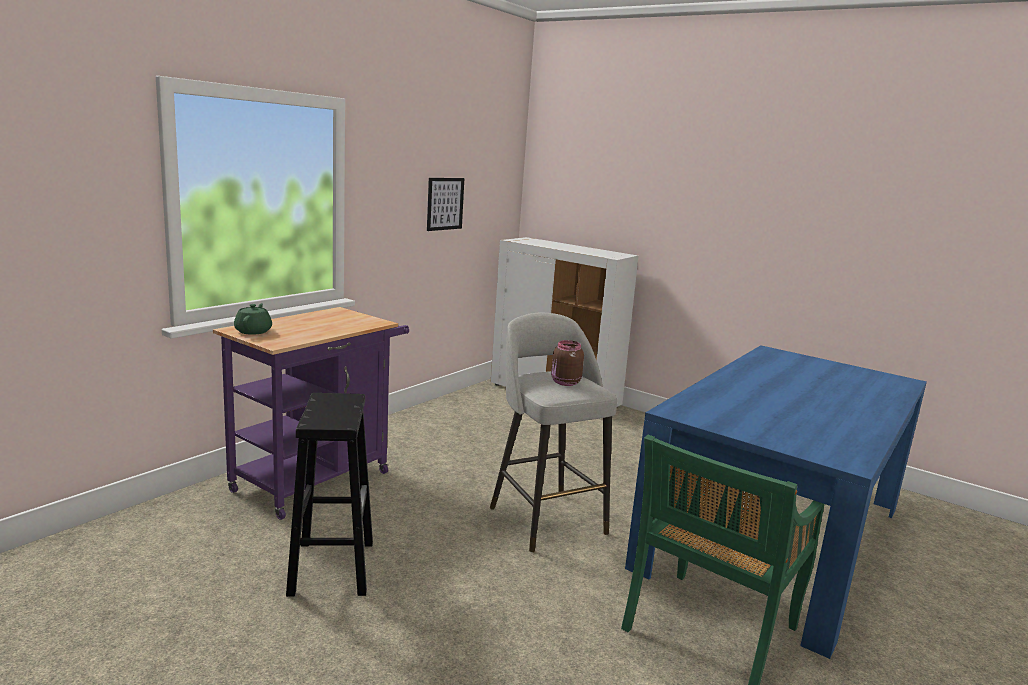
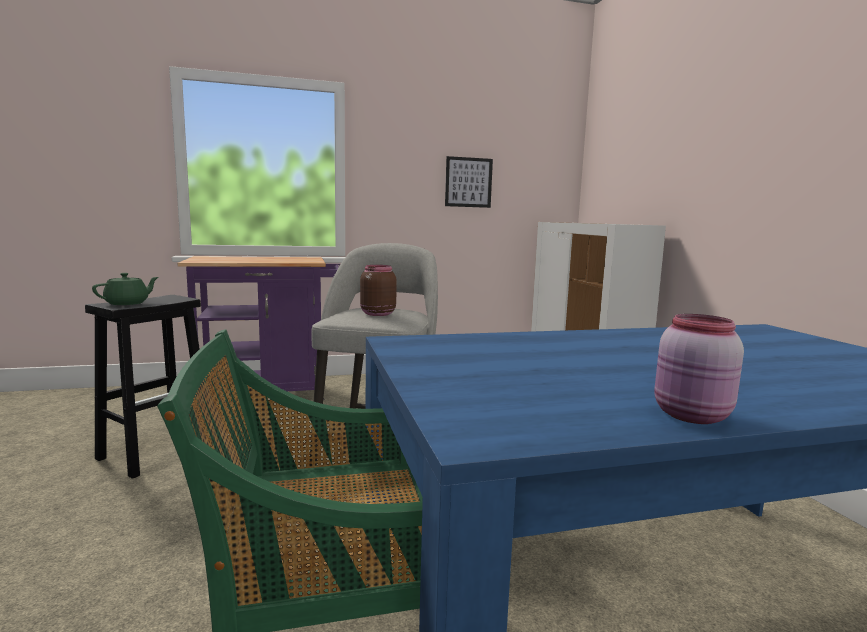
camera: 40 degrees right, 5 degrees down
(254, 331) = (210, 258): green teapot -> green teapot (128, 303)
(871, 429) = (692, 416): none -> pink jar

